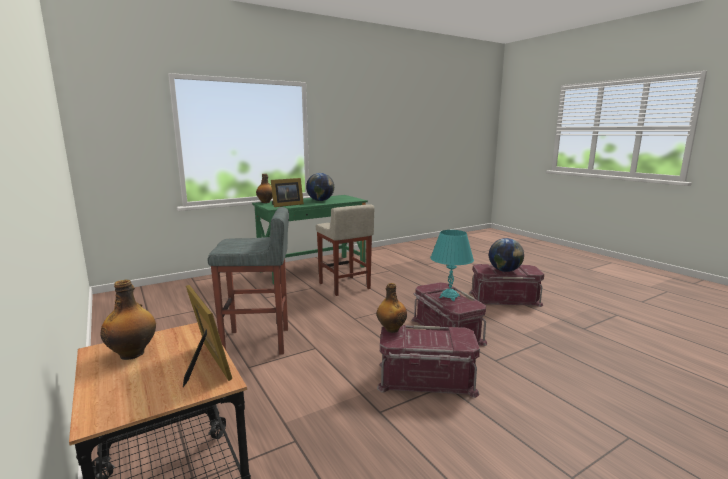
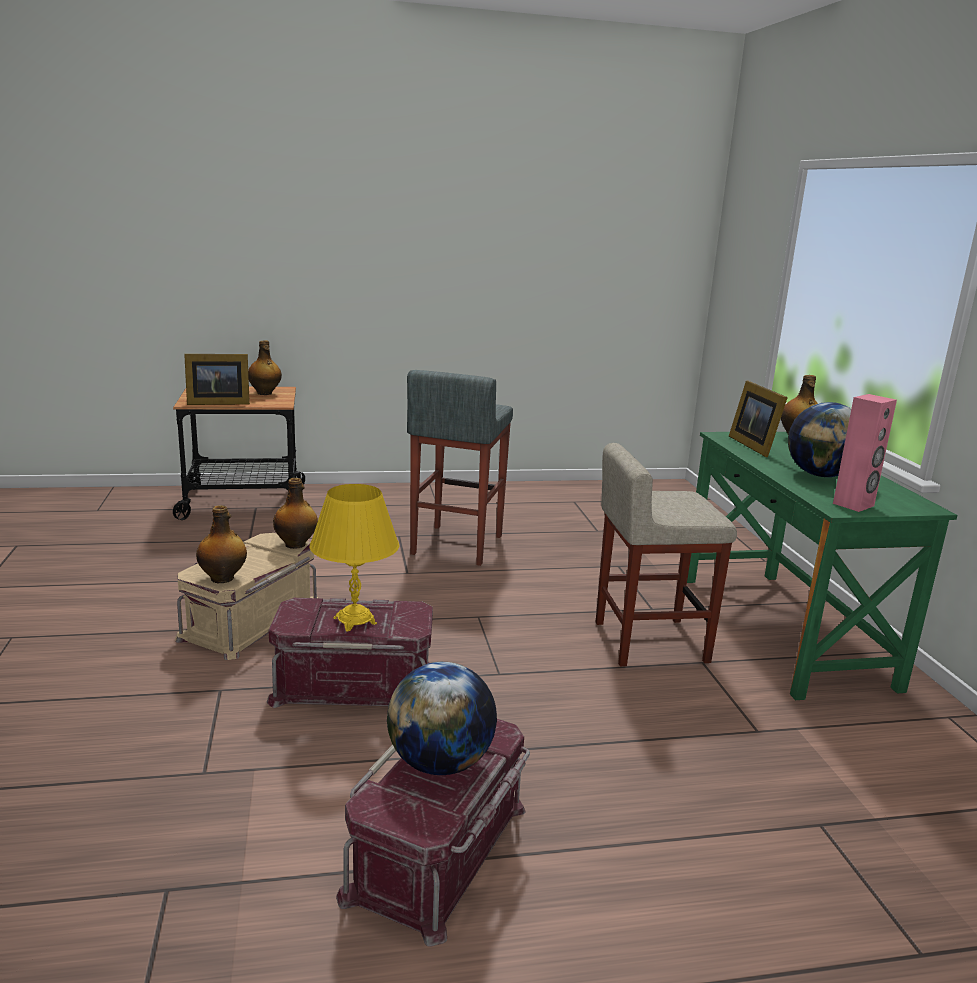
camera: 110 degrees right, 5 degrees up
(351, 199) = (854, 505): none -> pink speaker
(426, 379) = (250, 619): red storage box -> beige storage box
(449, 297) = (355, 621): turquoise table lamp -> yellow table lamp
(460, 334) = (223, 578): none -> bottle

